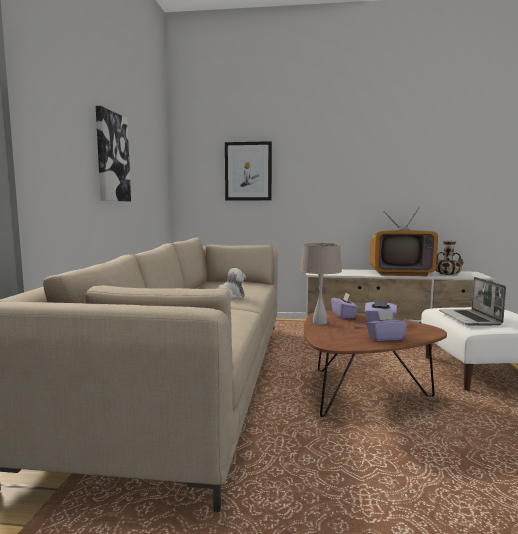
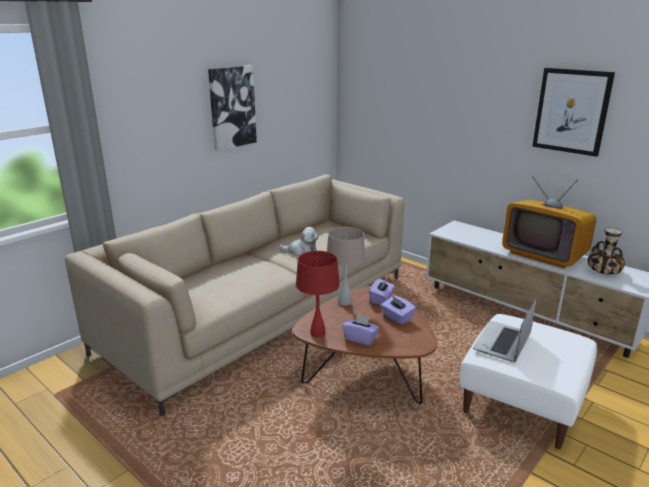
camera: 35 degrees right, 15 degrees up
(248, 171) = (406, 100): picture -> picture (571, 111)
(344, 343) = (317, 332): none -> red table lamp

